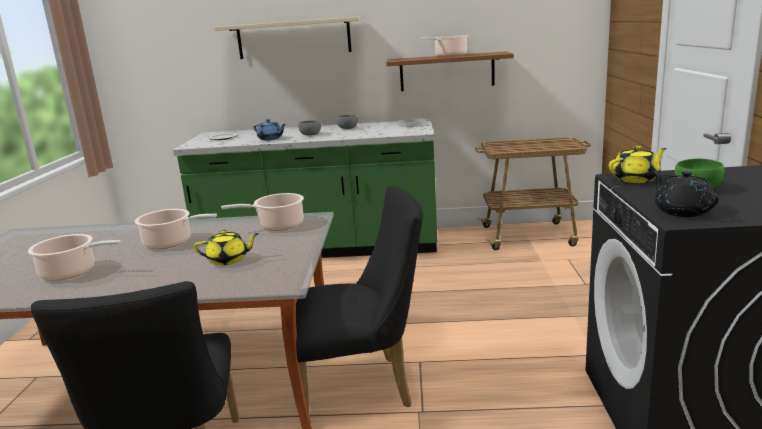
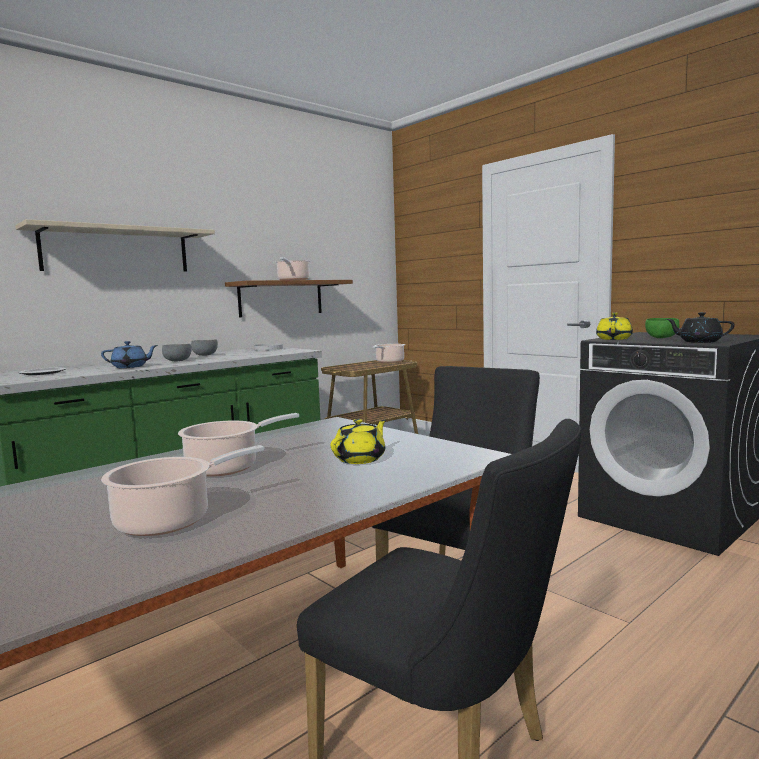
camera: 45 degrees left, 10 degrees down
(278, 226) = (317, 432): cooking pot -> cooking pot (389, 362)

